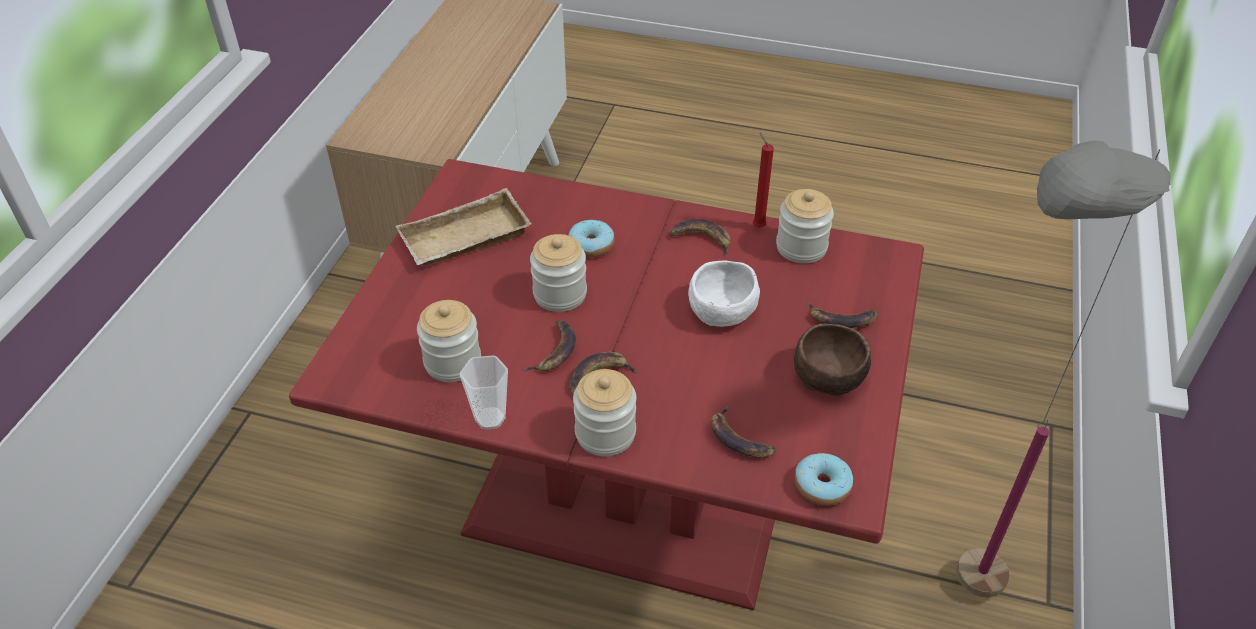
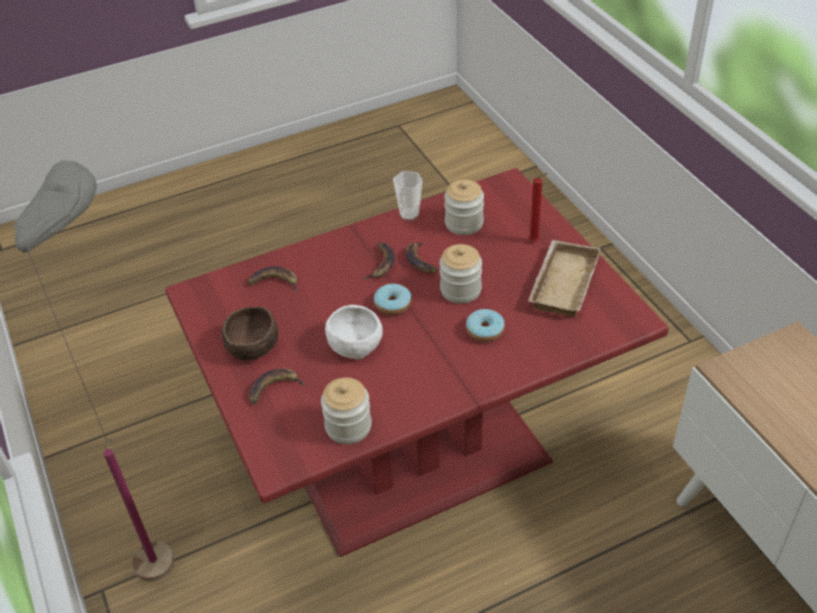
camera: 140 degrees right, 0 degrees up
(605, 433) = (345, 243): jar -> none
(701, 239) = (422, 384): banana -> none
(757, 226) = (396, 422): red candle -> red candle (535, 241)
(822, 486) = (211, 288): donut -> donut (393, 304)

